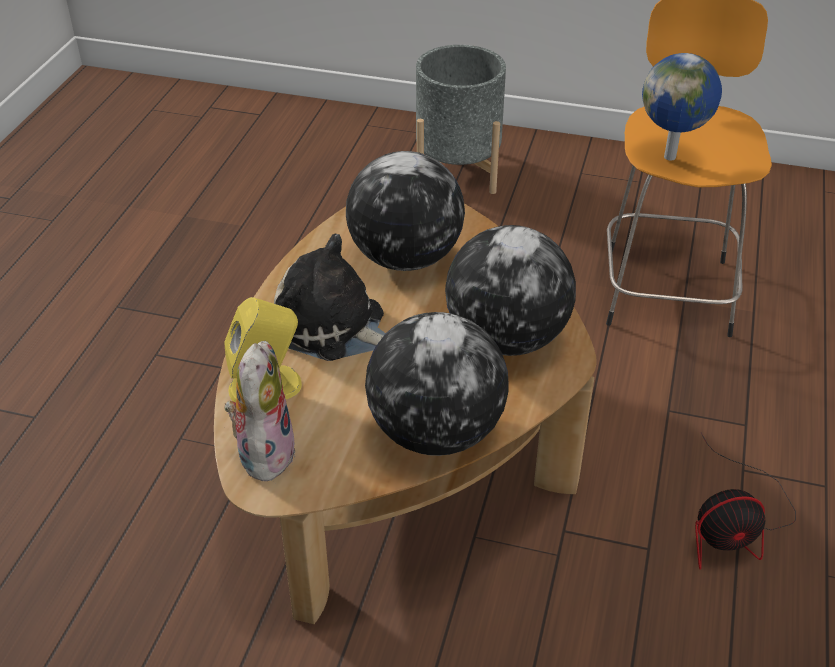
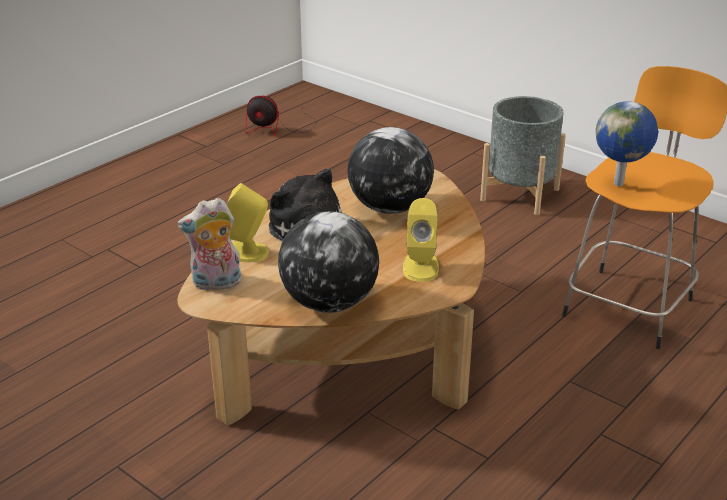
camera: 25 degrees right, 10 degrees down
(264, 452) = (216, 284): plush toy -> plush toy turned 135 degrees counterclockwise
(507, 338) = (420, 267): globe -> yellow speaker
(734, 526) = (565, 465): fan -> fan (278, 128)

